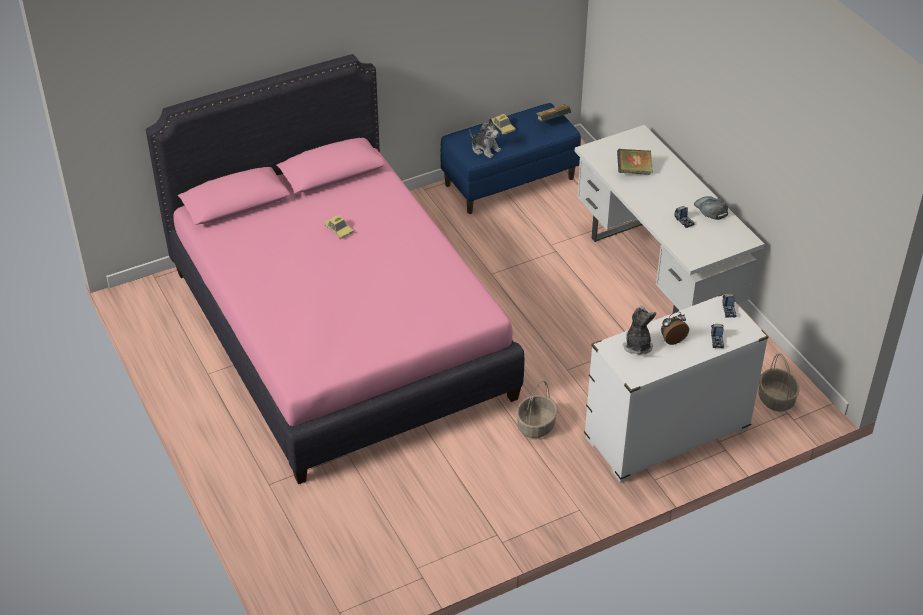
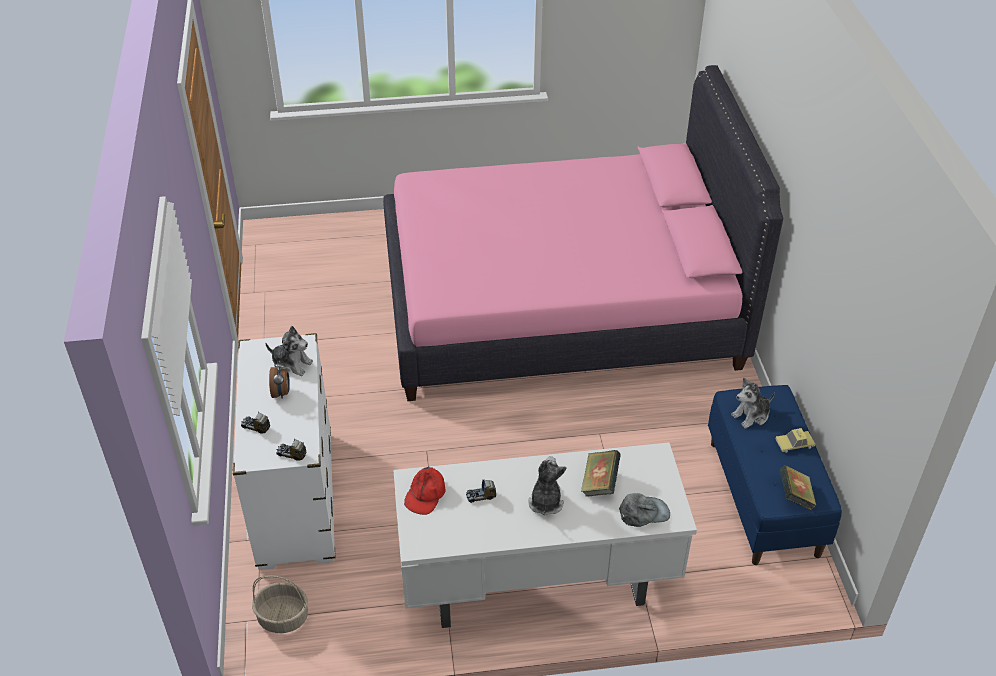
camera: 110 degrees right, 0 degrees up
(338, 229) = (603, 236): toy car -> none
(536, 426) = (366, 404): basket -> none
(667, 191) = (545, 502): none -> plush toy
(701, 248) = (425, 494): none -> red cap
(711, 209) = (490, 532): grey cap -> grey cap (643, 513)

